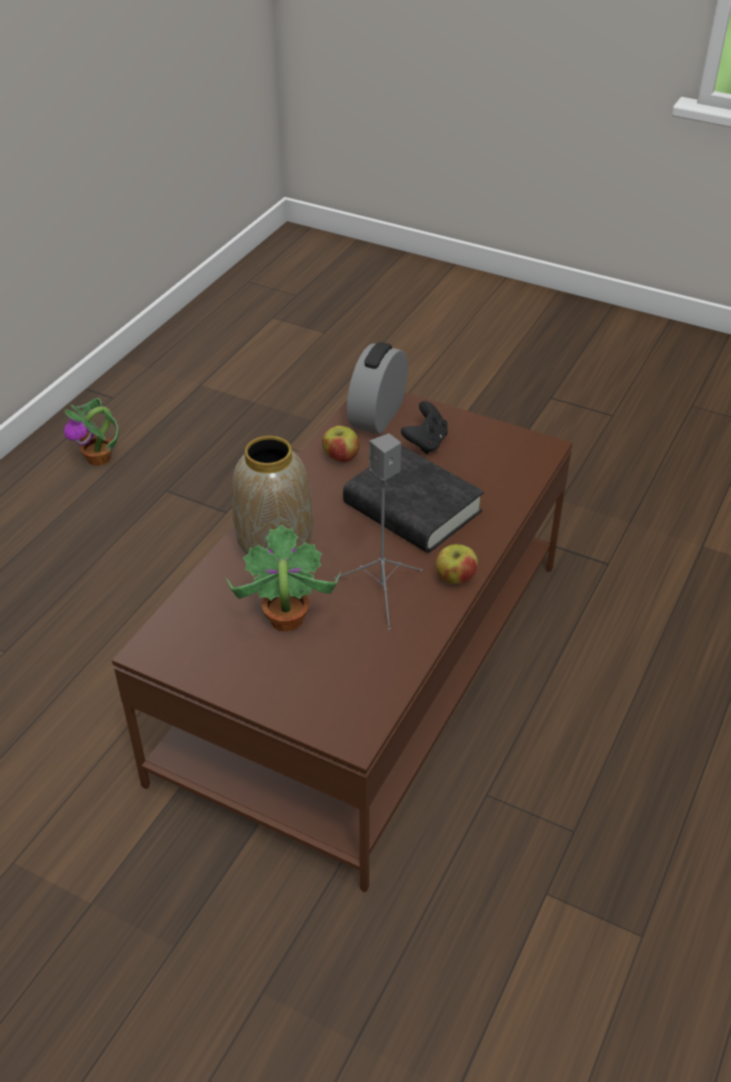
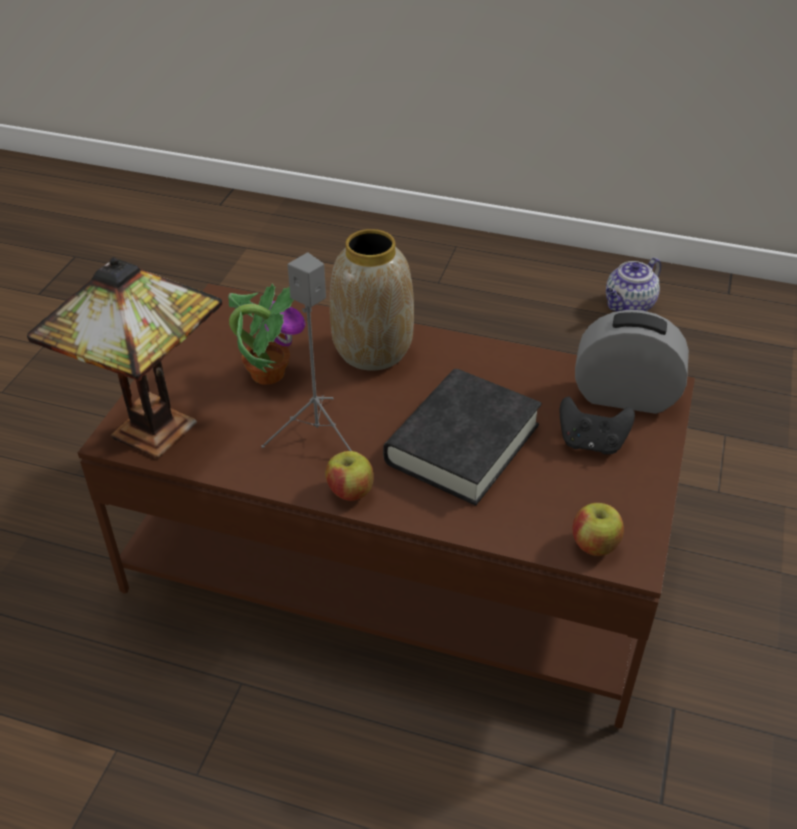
camera: 80 degrees right, 0 degrees up
(99, 459) = (629, 306): potted plant -> teapot
(341, 458) = (532, 377): apple -> apple (594, 545)
(354, 707) = (153, 434): none -> table lamp

